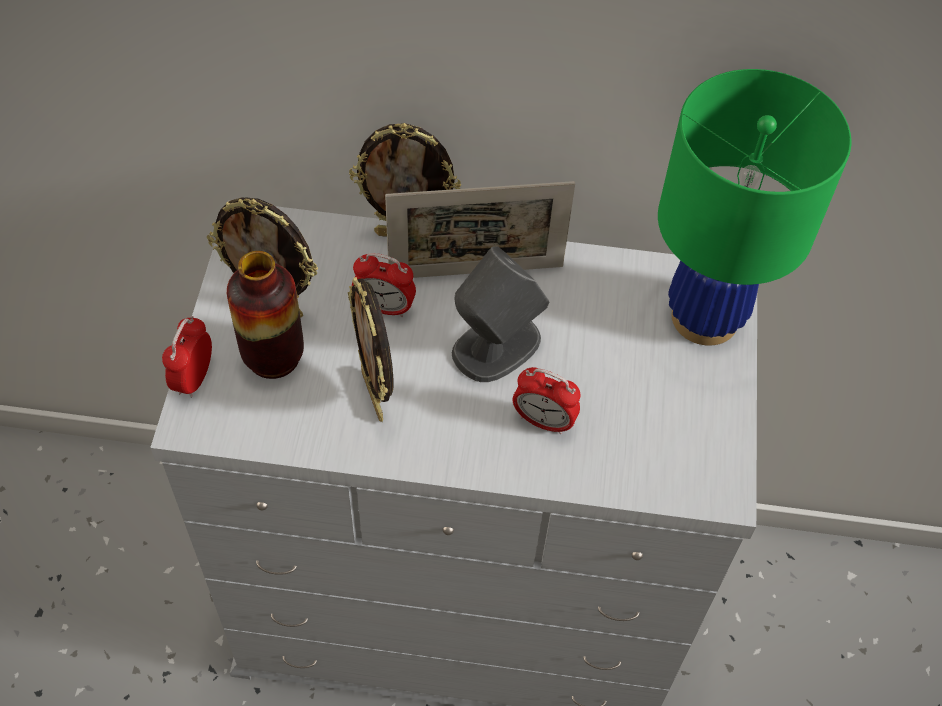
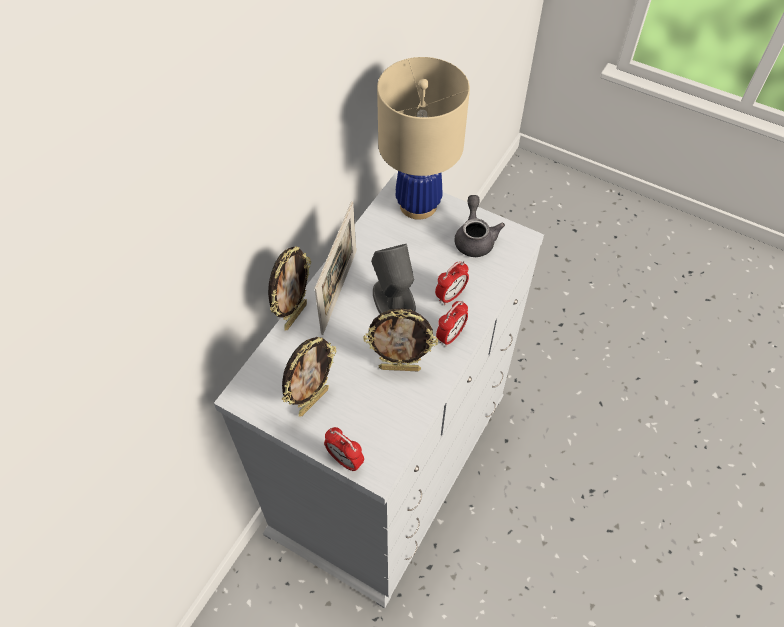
camera: 65 degrees left, 0 degrees up
(273, 357) = (349, 412): vase -> none
(384, 307) = (341, 343): alarm clock -> alarm clock (450, 336)
(682, 420) = (474, 238): none -> grey teapot
(705, 317) = (418, 205): green table lamp -> beige table lamp

